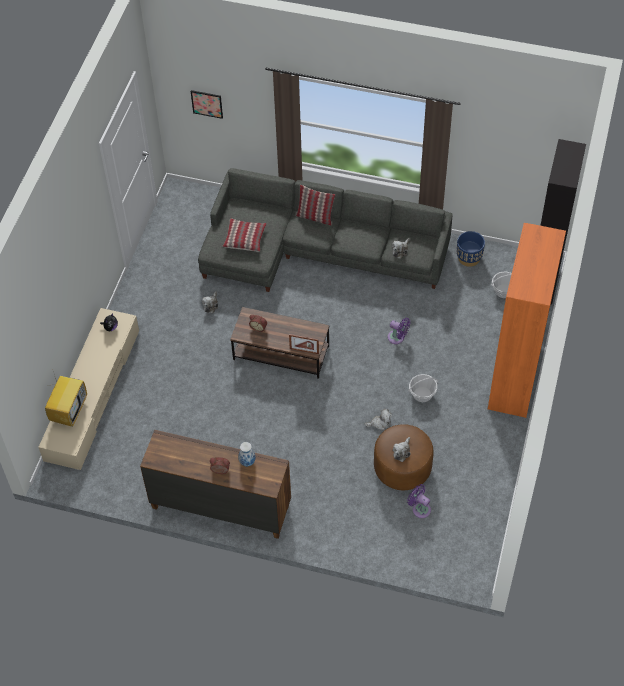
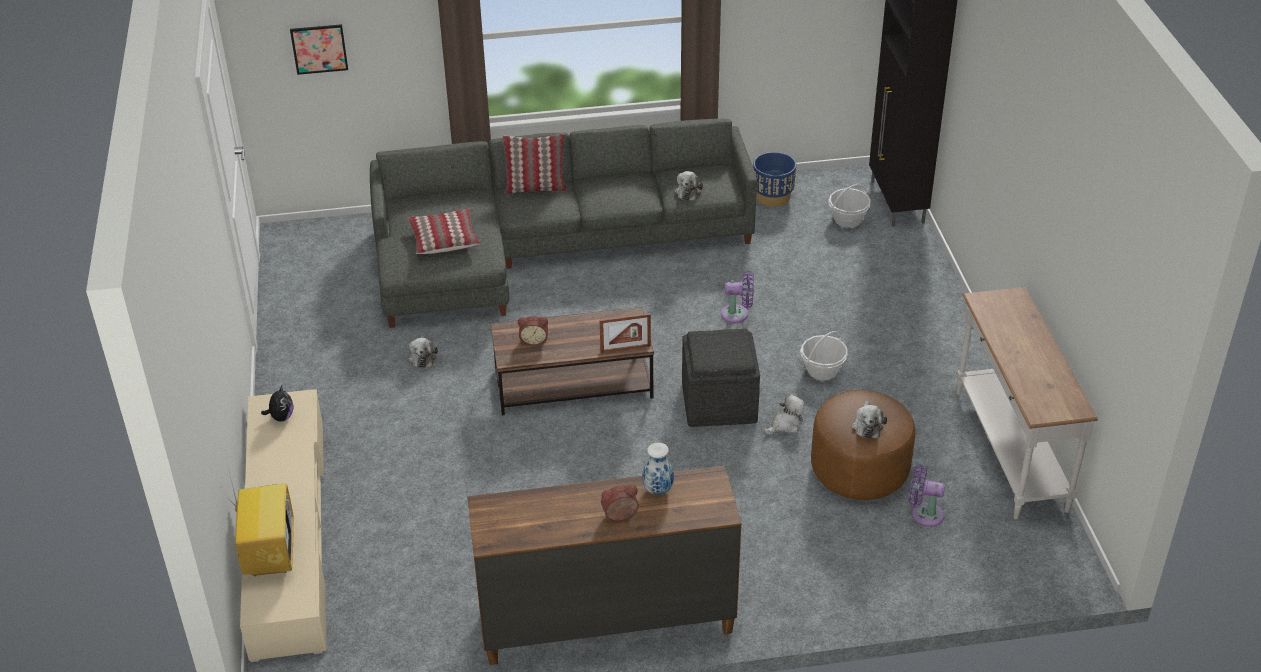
camera: 25 degrees left, 15 degrees down
(352, 395) = (718, 403): none -> grey ottoman
(492, 486) = (1008, 450): none -> white console table
(514, 378) = (938, 311): orange bookcase -> none

